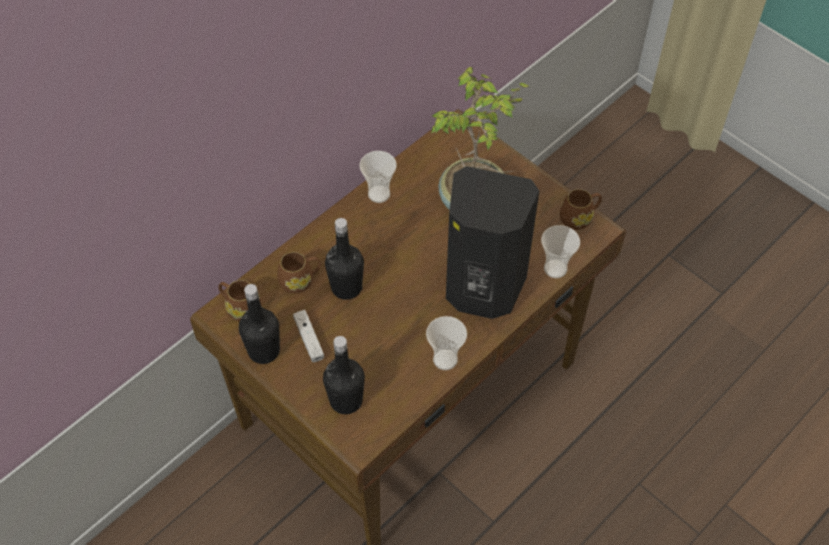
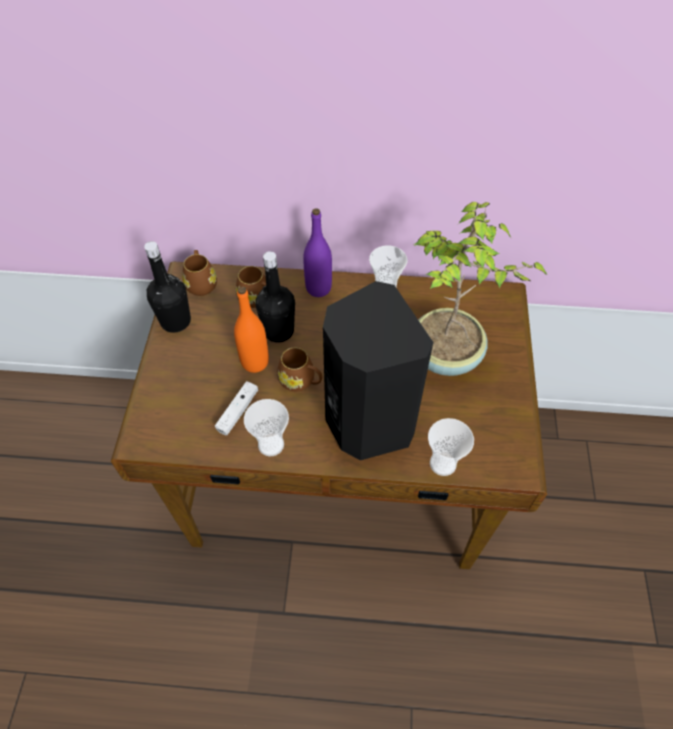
camera: 50 degrees right, 0 degrees up
(309, 339) = (209, 341): white game controller -> white game controller (238, 411)
(331, 233) = (318, 288): none -> purple bottle
(346, 400) = (173, 403): black bottle -> none
(361, 322) = (255, 362): none -> orange bottle
(579, 218) = (516, 445): brown mug -> brown mug (301, 381)

